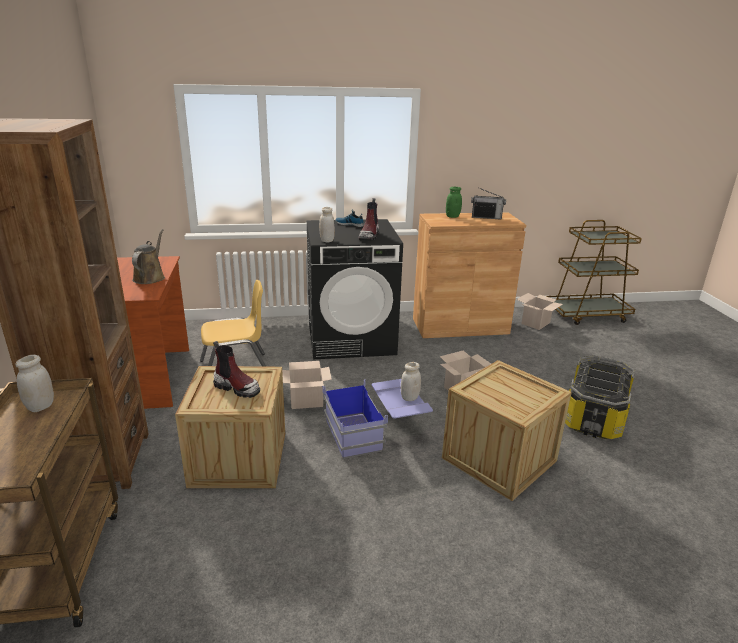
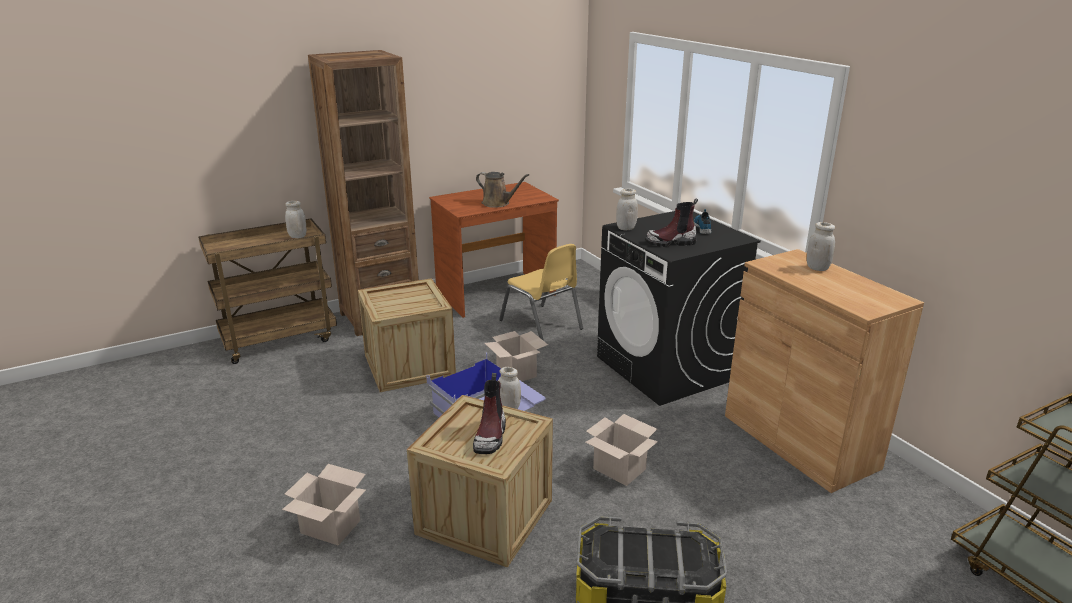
camera: 70 degrees right, 0 degrees up
(150, 277) = (498, 203): brown watering can -> brown watering can turned 45 degrees clockwise
(237, 388) = (408, 301): boot -> boot (490, 436)
(452, 216) = (817, 268): green jar -> white jar
(486, 217) = (855, 289): radio -> none
(535, 323) = (909, 519): cardboard box -> cardboard box (329, 527)

